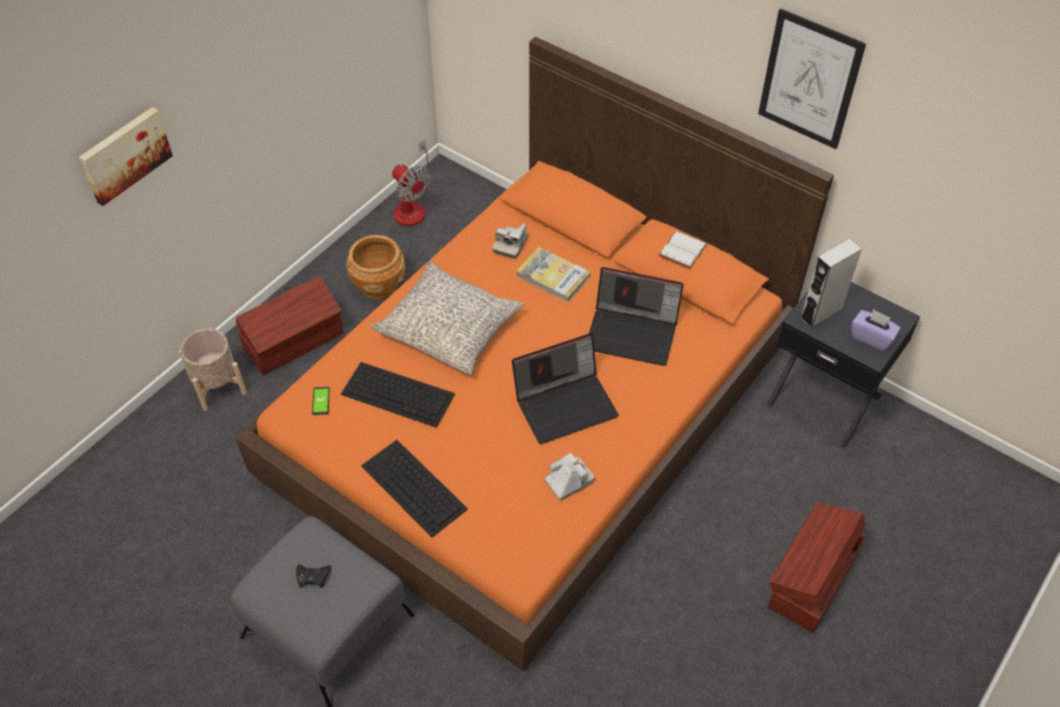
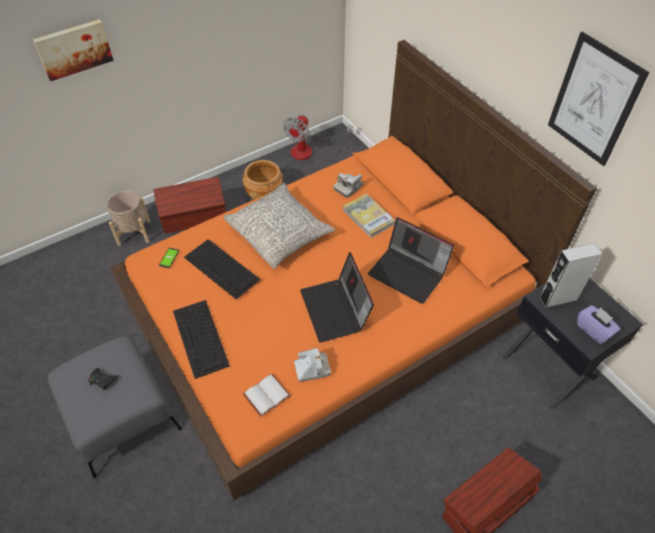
camera: 20 degrees right, 0 degrees up
(412, 206) = (309, 151): fan -> fan turned 45 degrees clockwise
(566, 404) = (336, 310): laptop -> laptop turned 75 degrees clockwise
(682, 249) = (467, 221): white book -> white book (266, 394)

